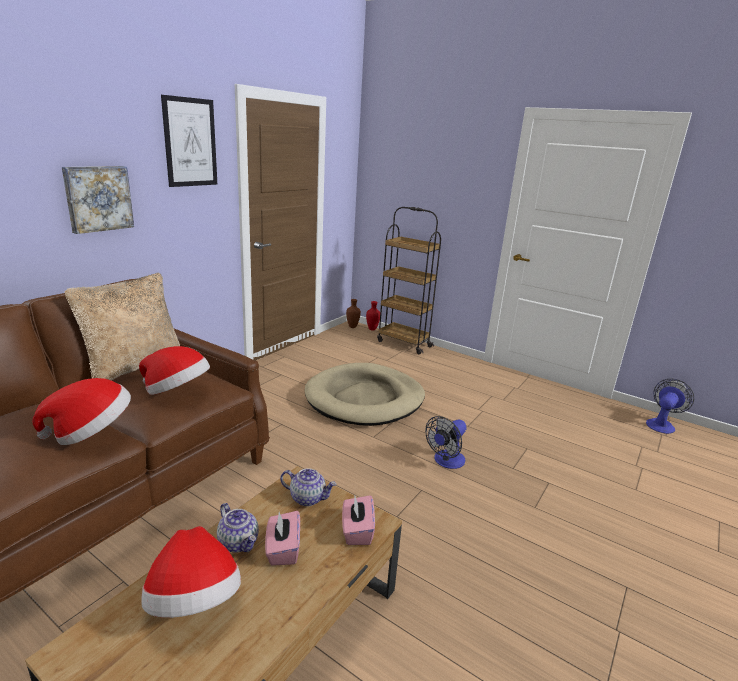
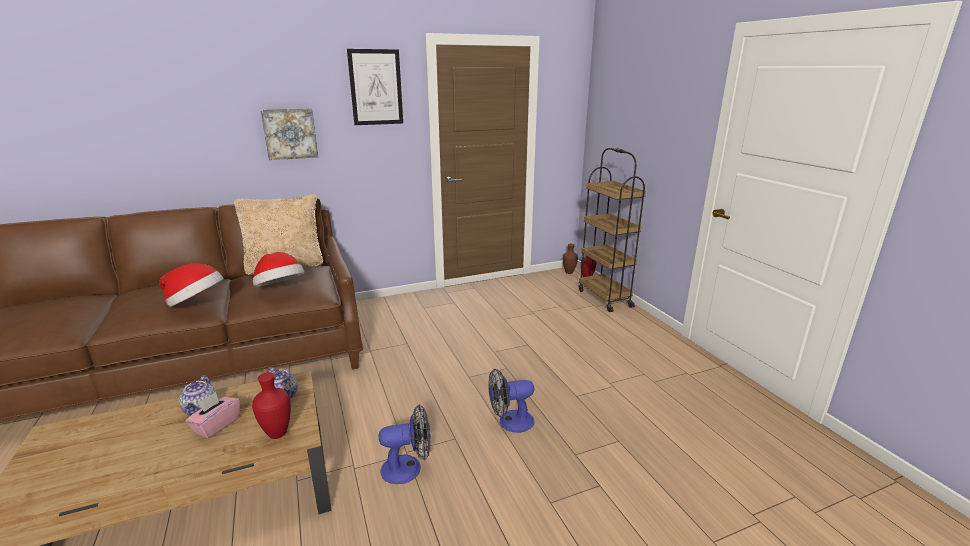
camera: 35 degrees right, 0 degrees up
(194, 601) = (130, 434): hat -> none
(357, 531) = (277, 435): pink tissue box -> red vase
(365, 398) = (502, 341): beige dog bed -> none
(661, 424) = (872, 481): fan -> fan (408, 468)

